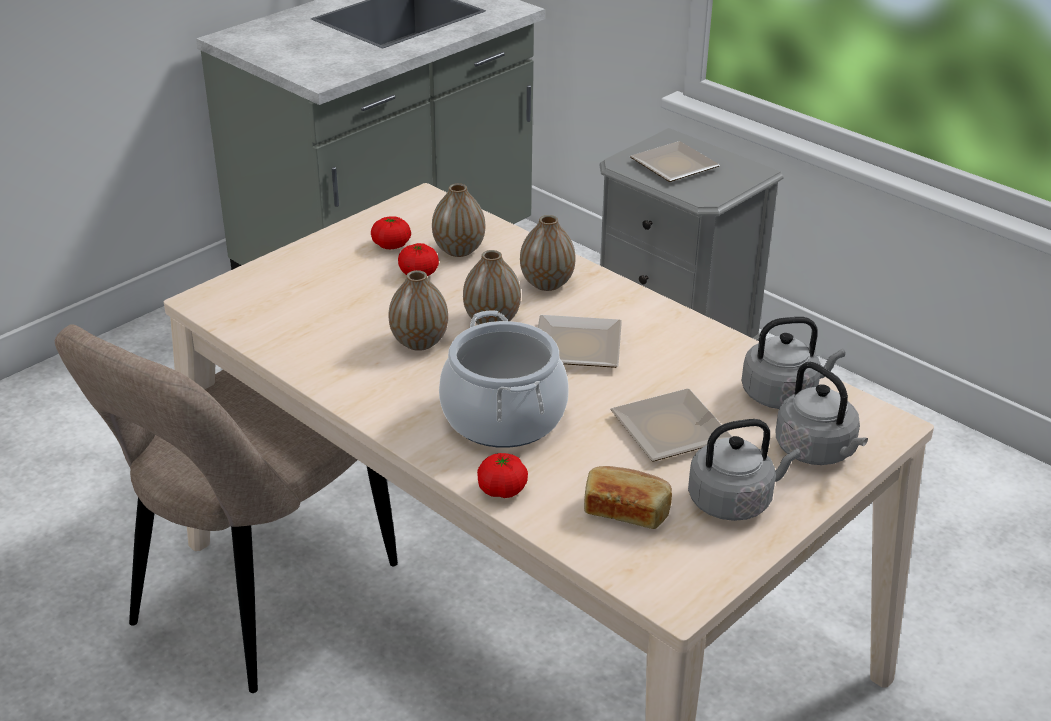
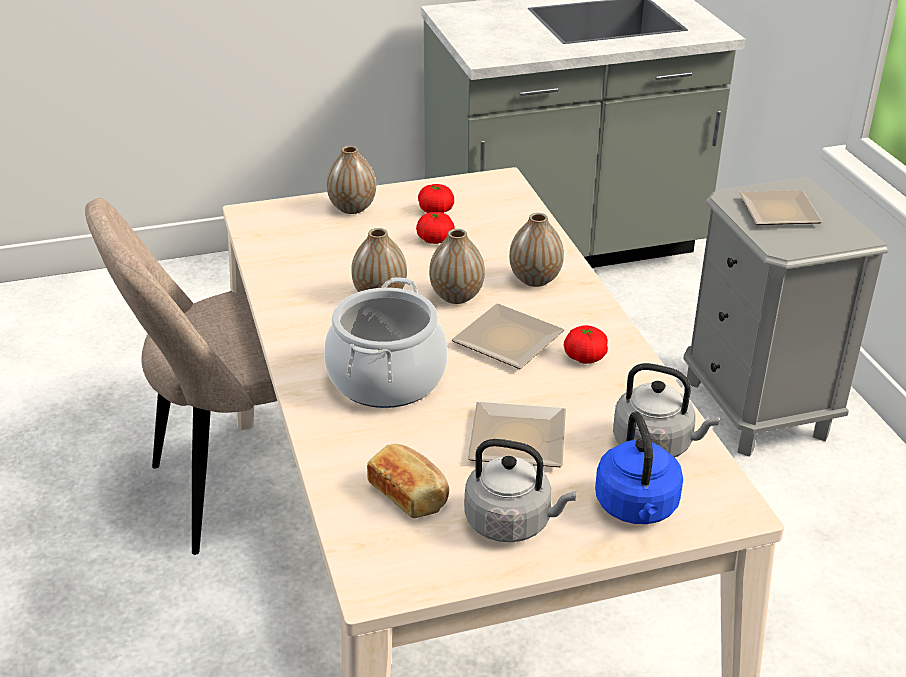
camera: 30 degrees right, 0 degrees up
(459, 250) = (487, 230): vase -> vase (352, 208)
(502, 490) = (325, 438): tomato -> tomato (585, 357)
(817, 451) = (637, 508): grey kettle -> blue kettle

